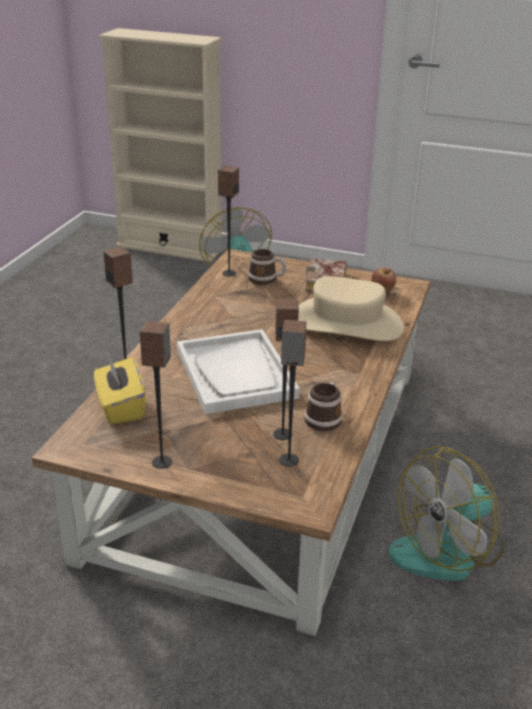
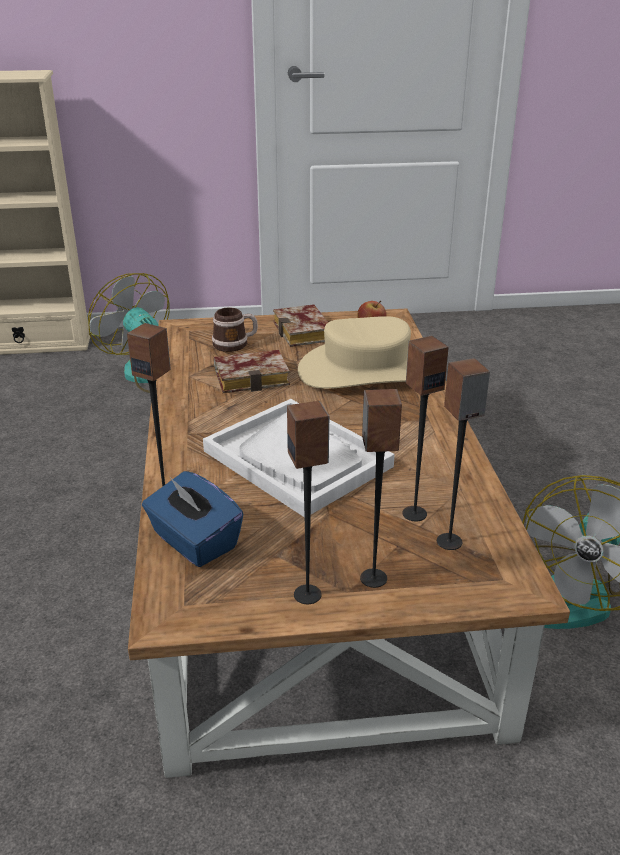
camera: 25 degrees left, 0 degrees up
(120, 407) = (194, 541): yellow tissue box -> blue tissue box
(228, 273) = (185, 346): speaker -> speaker (373, 578)
(258, 307) = (254, 377): none -> book
(325, 418) = (441, 480): mug -> none

